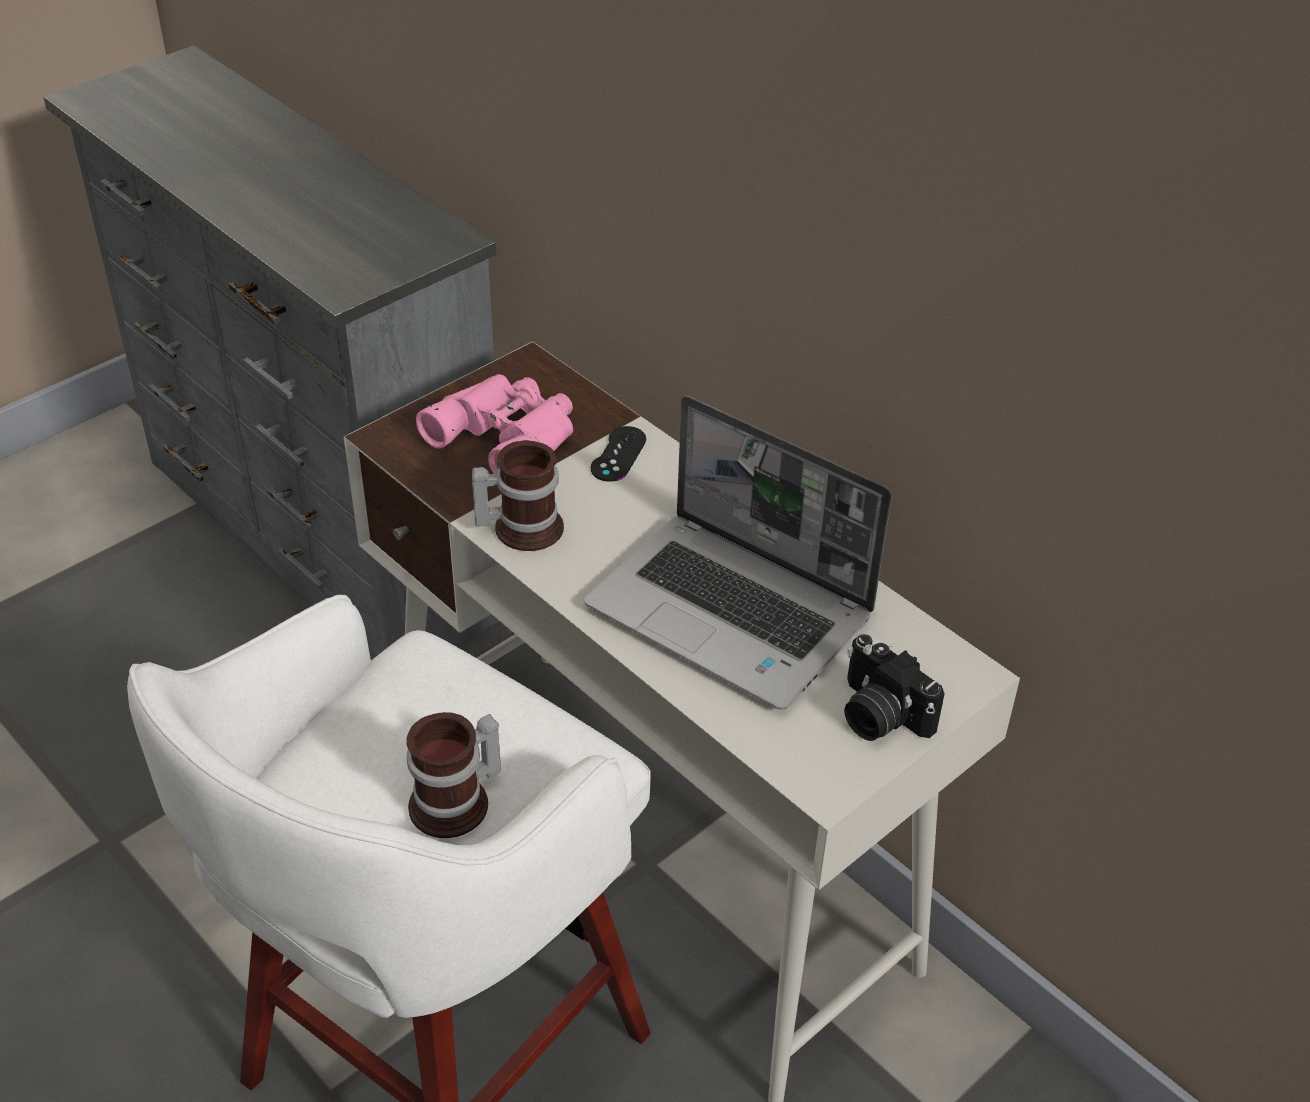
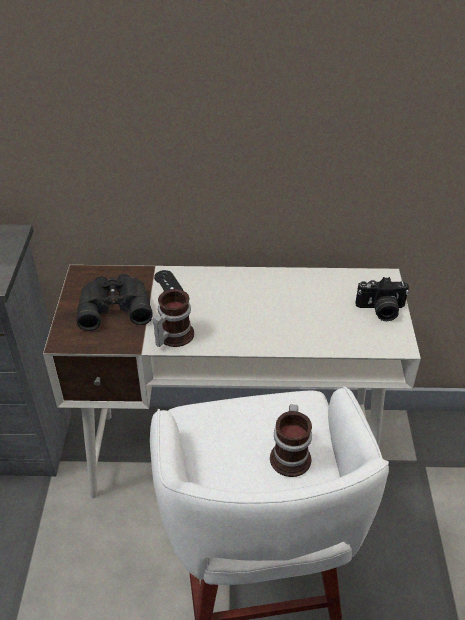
camera: 45 degrees left, 0 degrees up
(508, 434) = (114, 305): pink binoculars -> black binoculars
(733, 613) = (290, 311): laptop -> none

